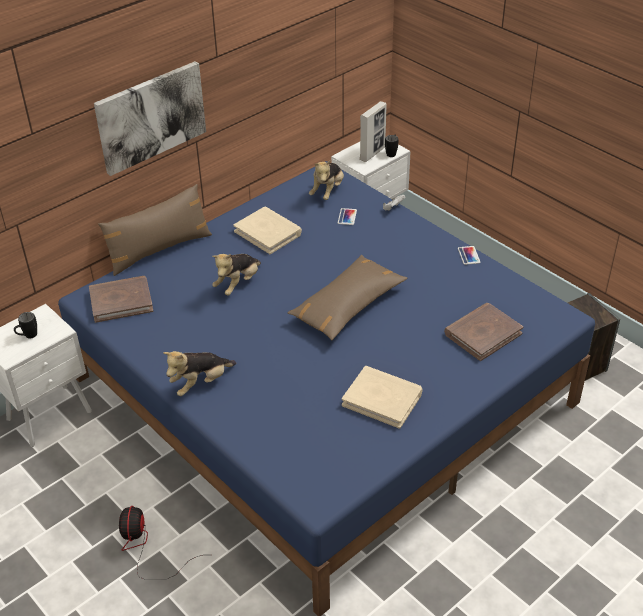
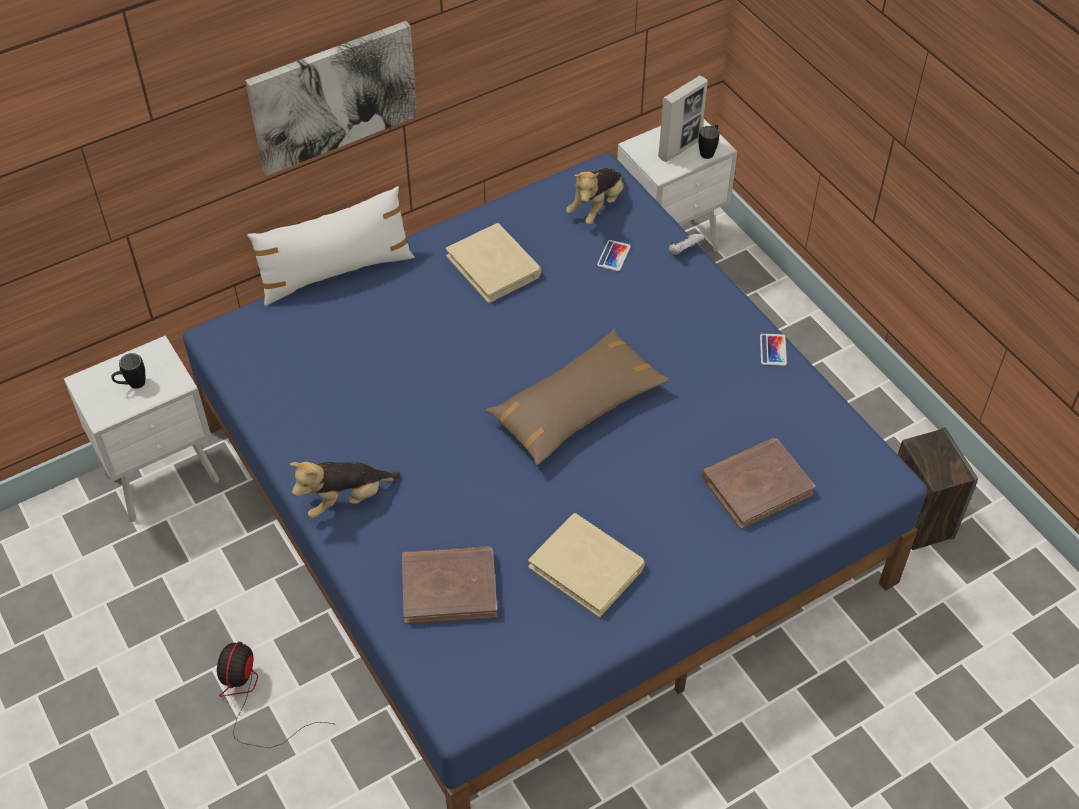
camera: 10 degrees right, 10 degrees up
(121, 301) = (266, 349): brown book -> brown book (449, 587)
(159, 250) = (336, 272): brown pillow -> white pillow
(238, 284) = (432, 346): plush toy -> none

